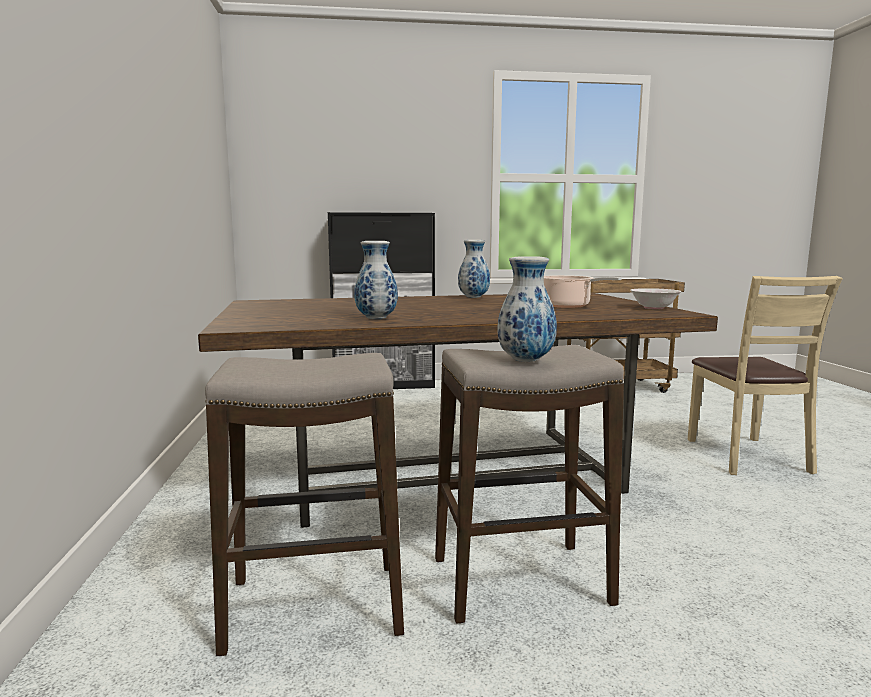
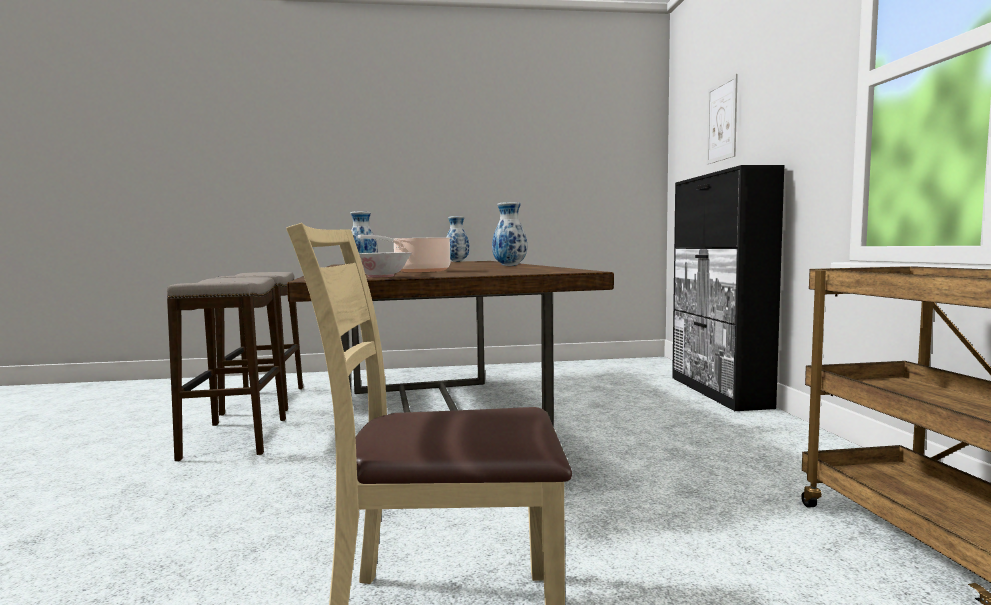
camera: 90 degrees right, 5 degrees down
(343, 163) = (721, 121): none -> picture
(526, 361) = (210, 281): vase -> vase (456, 261)

